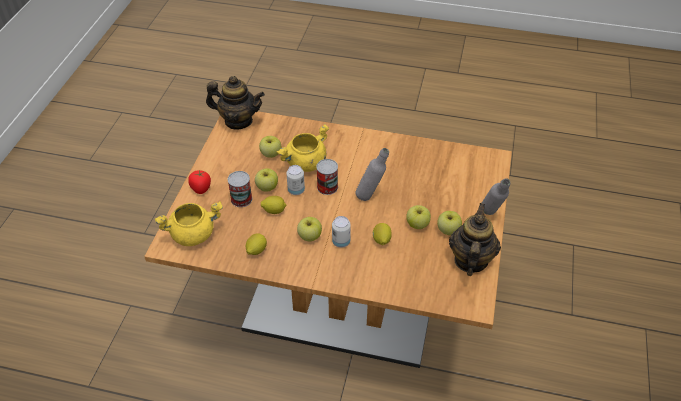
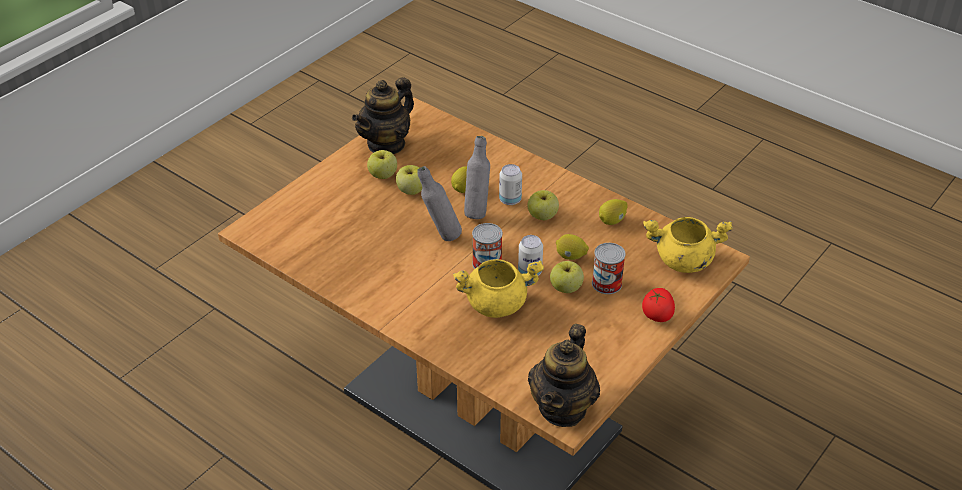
camera: 155 degrees left, 5 degrees down
(238, 121) = (563, 408): teapot -> teapot turned 105 degrees counterclockwise
(271, 154) = (538, 333): apple -> none
(491, 216) = (323, 173): grey bottle -> grey bottle (477, 211)

